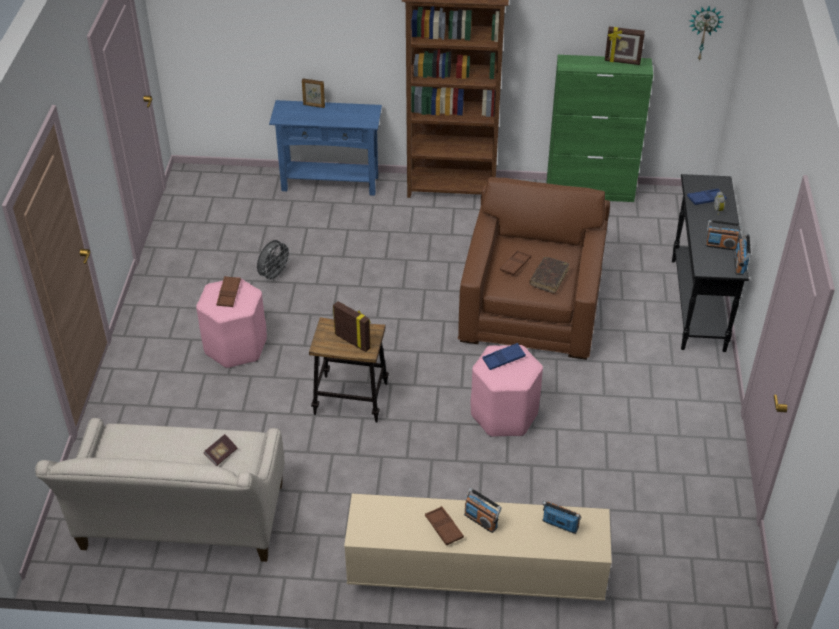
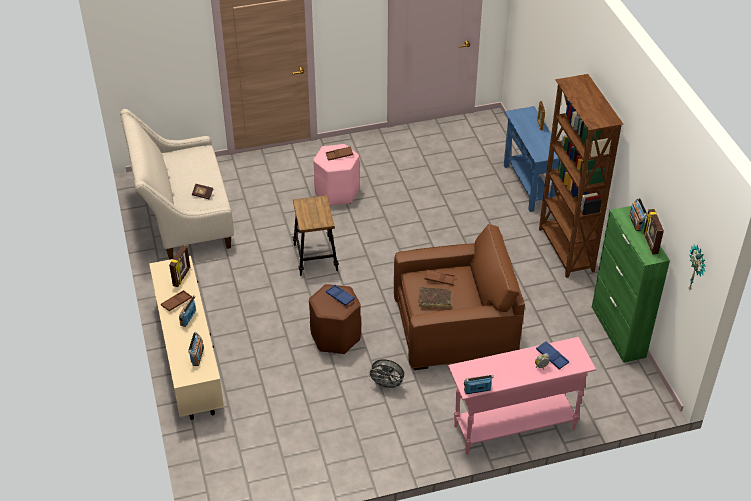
camera: 70 degrees right, 0 degrees up
(274, 275) = (413, 188): grey fan -> grey fan (387, 385)
(353, 341) = (311, 215): picture frame -> picture frame (182, 277)
(504, 414) = (336, 337): pink stool -> brown stool
(697, 305) = (514, 427): black console table -> pink console table
(720, 245) = (495, 375): radio -> radio (636, 222)

